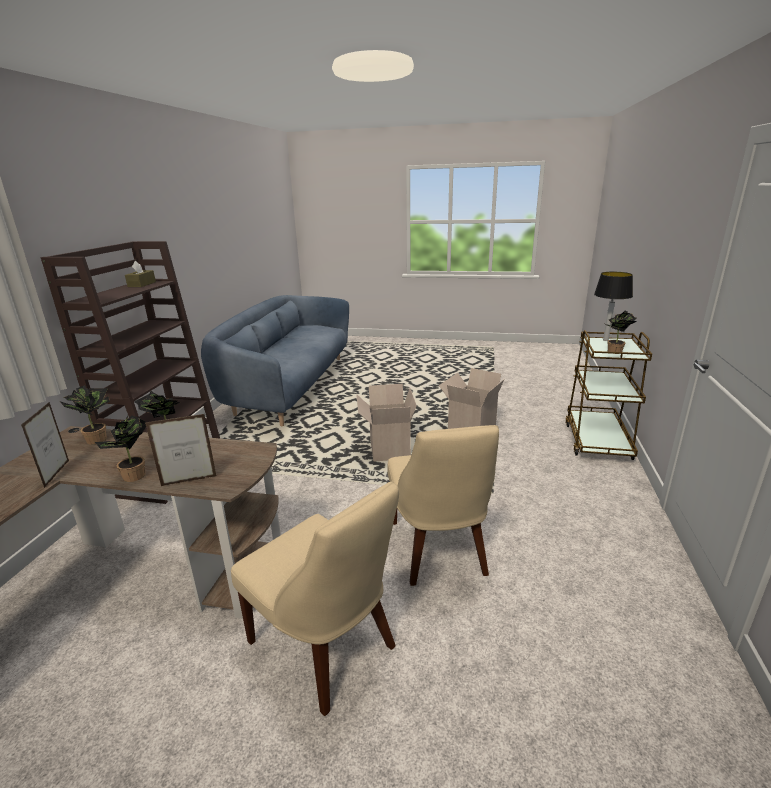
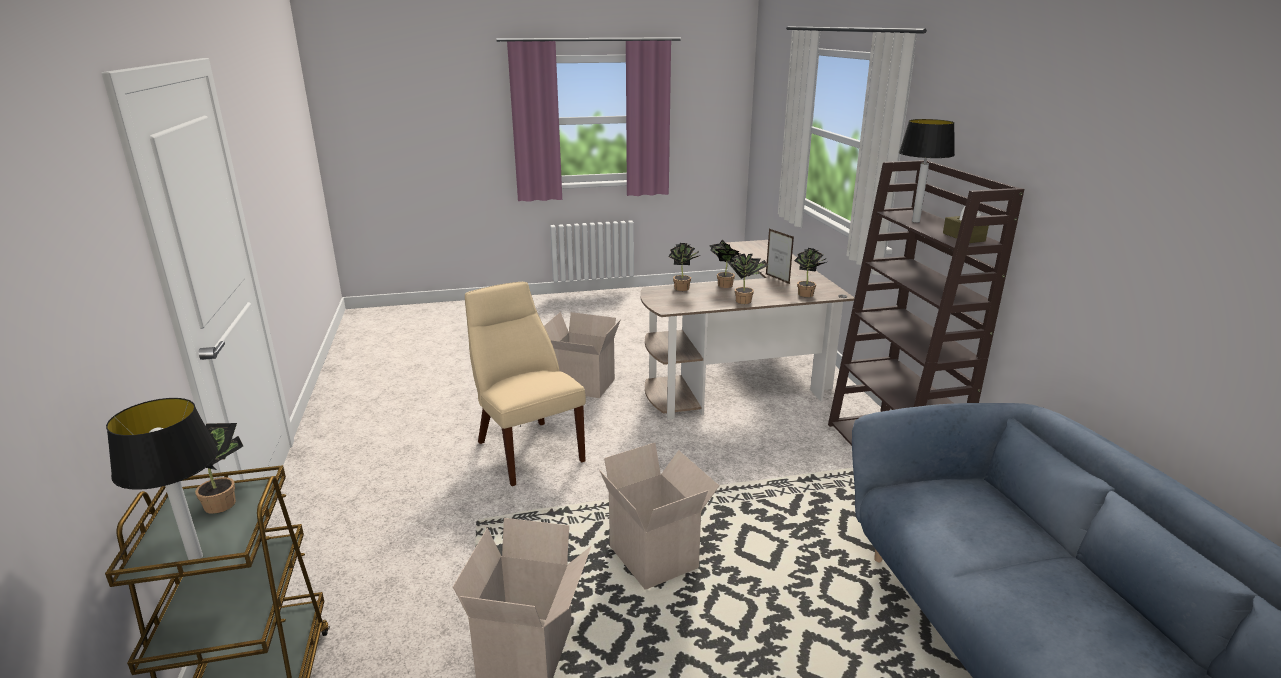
camera: 155 degrees right, 0 degrees up
(116, 294) = (915, 221): none -> table lamp
(189, 481) = (684, 289): picture frame -> potted plant
(326, 648) = (583, 386): beige chair -> cardboard box

